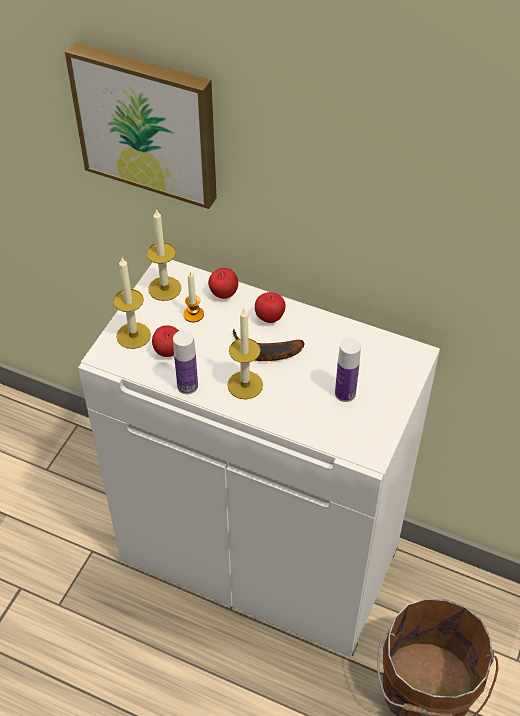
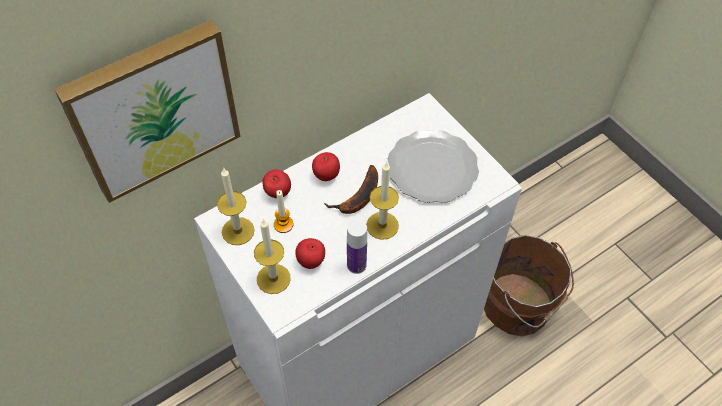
camera: 60 degrees left, 5 degrees up
(345, 393) = (433, 167): bottle -> plate

